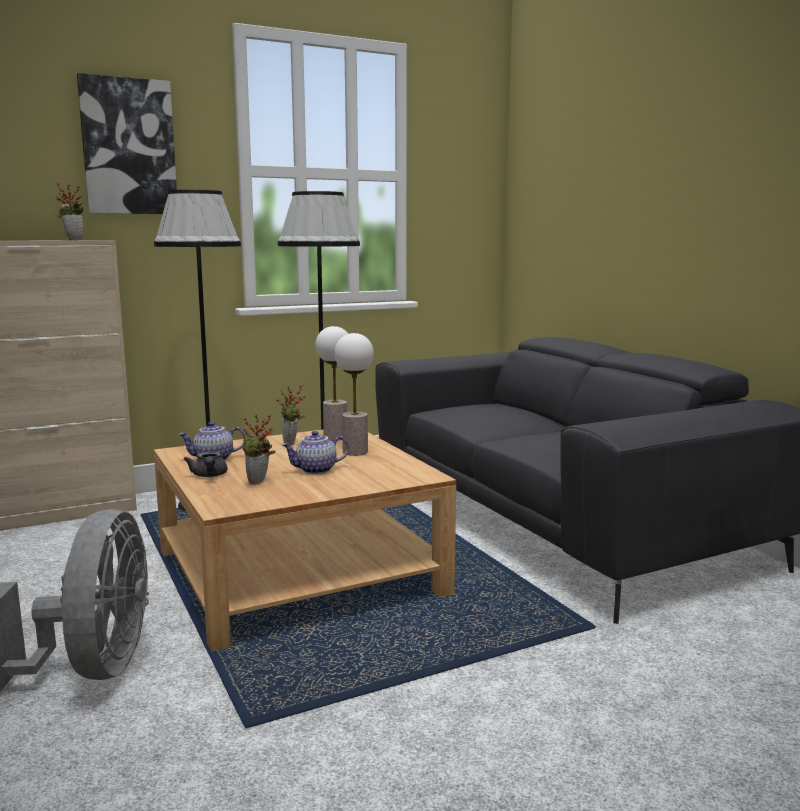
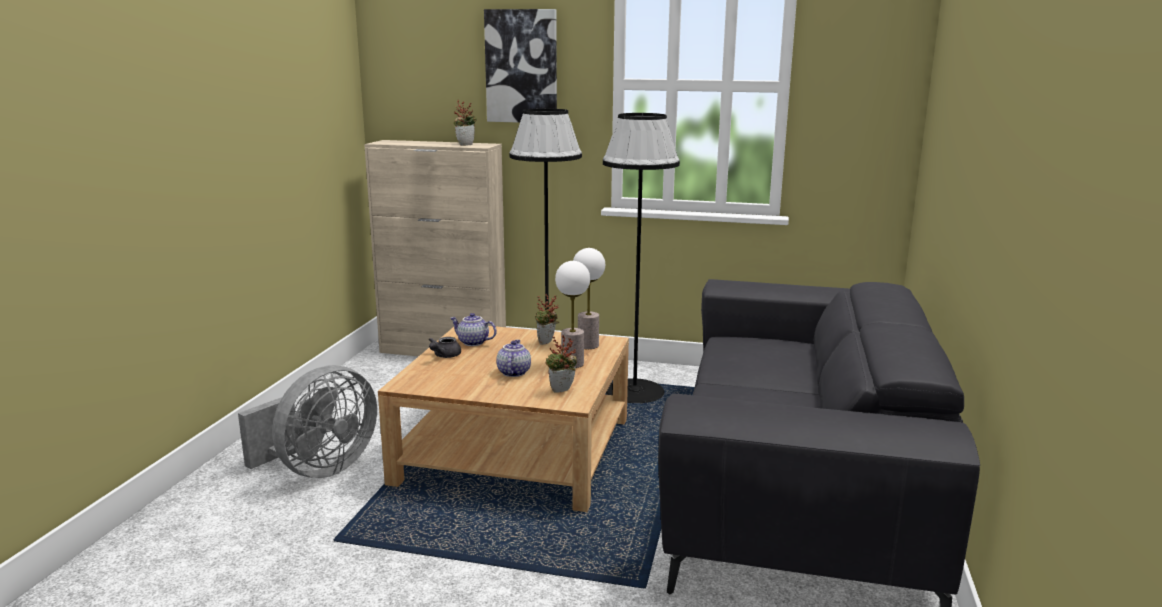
camera: 40 degrees right, 5 degrees up
(259, 482) = (460, 371): potted plant -> potted plant (561, 391)
(316, 470) = (513, 372): teapot -> teapot turned 75 degrees clockwise

